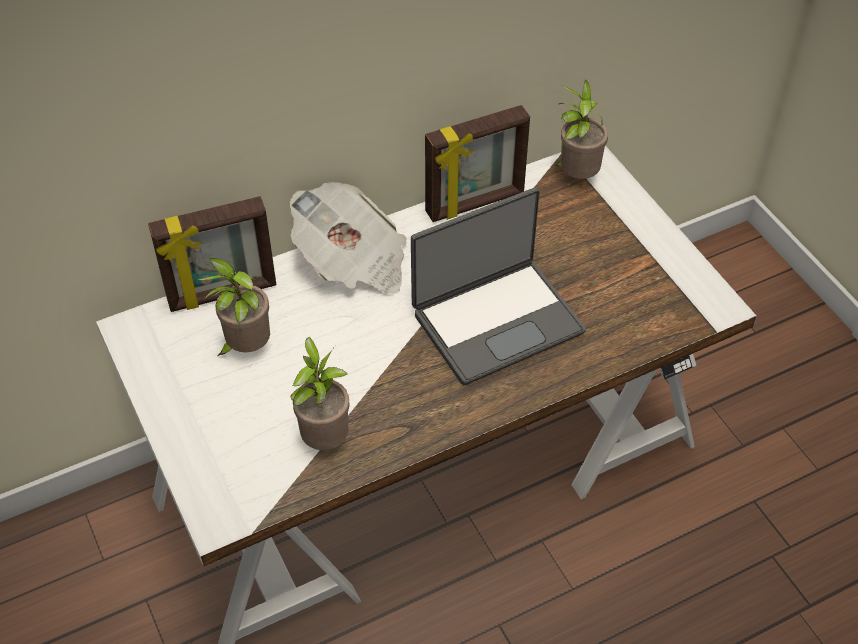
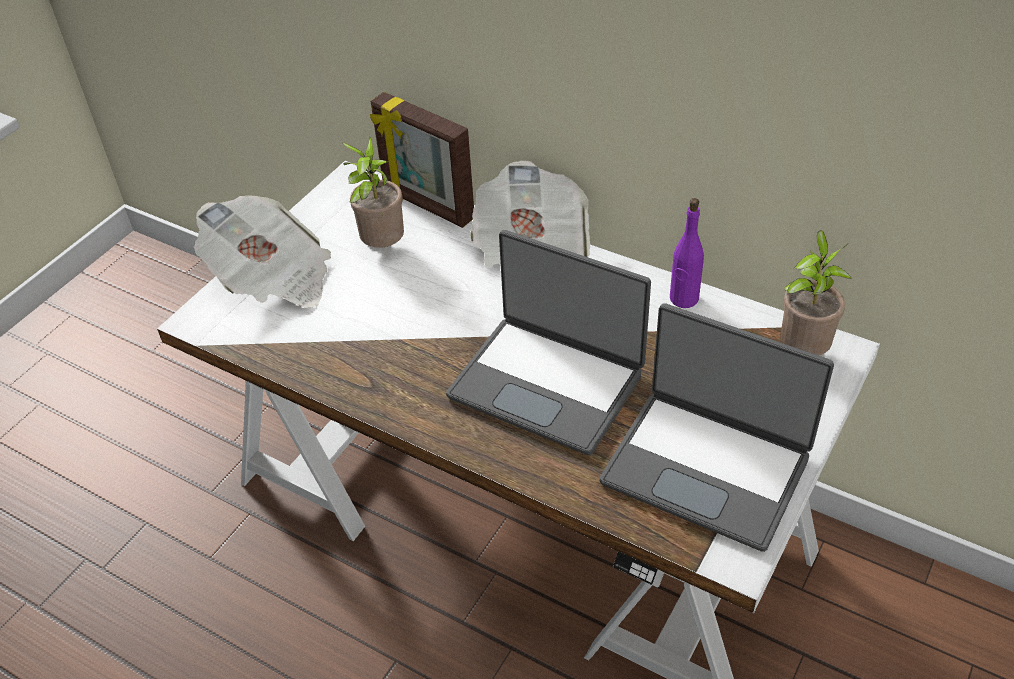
camera: 60 degrees right, 5 degrees down
(214, 441) = (272, 278): none -> newspaper
(325, 439) = (320, 339): potted plant -> none
(475, 204) = (683, 299): picture frame -> purple bottle
(638, 279) = (707, 467): none -> laptop

